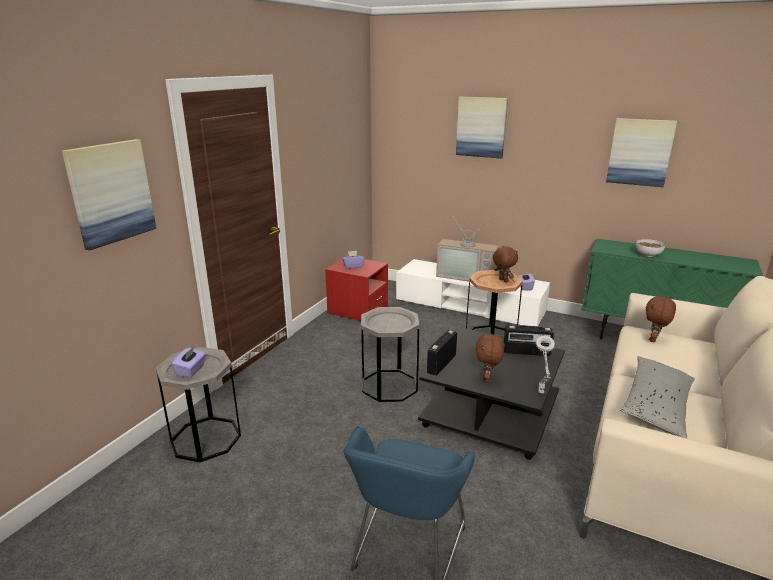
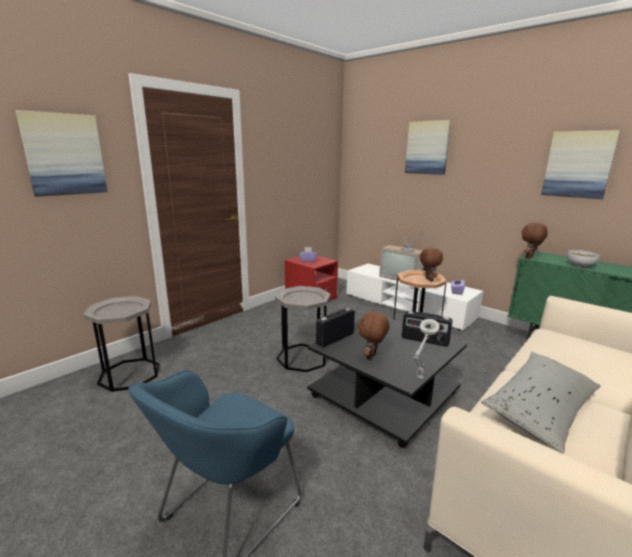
camera: 15 degrees right, 5 degrees down
(191, 370) = (115, 311): purple tissue box -> none
(654, 340) = (565, 343): brown plush toy -> brown plush toy (529, 258)

